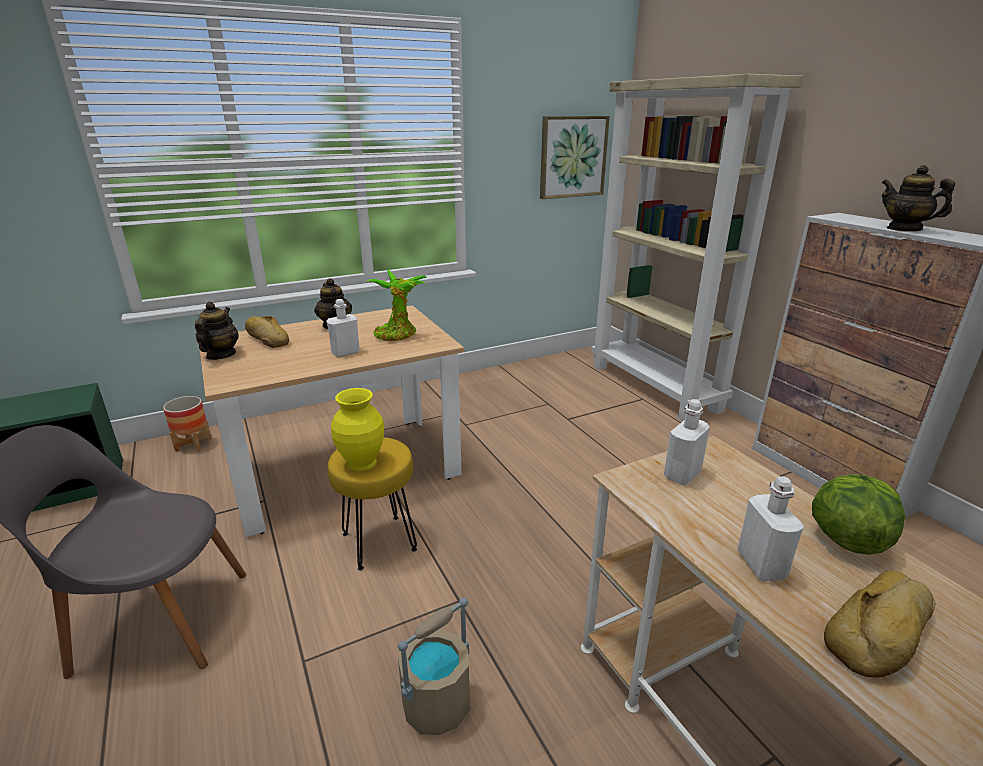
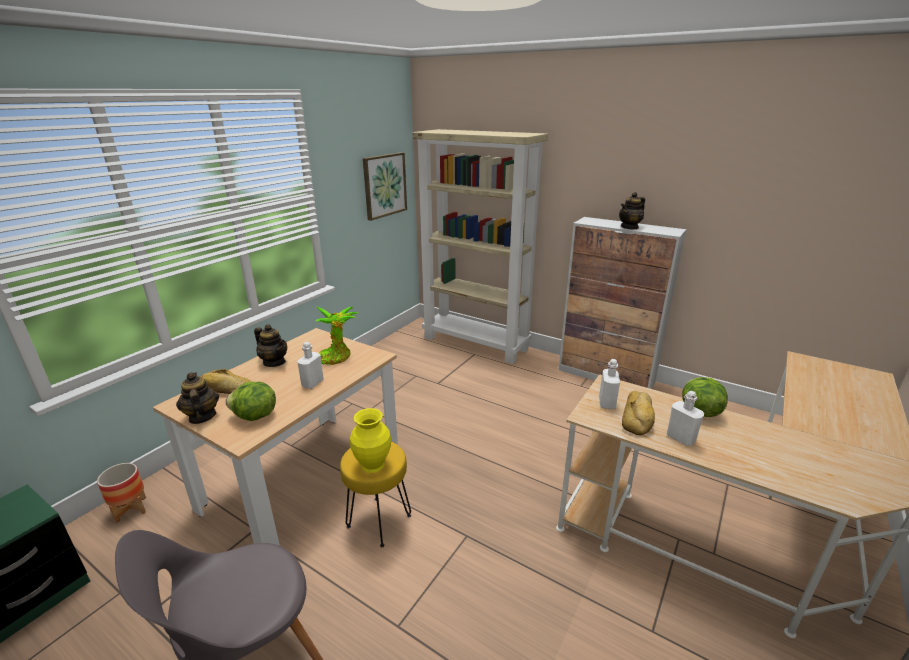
camera: 30 degrees left, 0 degrees up
(260, 367) = (255, 417): none -> lettuce
(436, 705) = (505, 604): beige bucket -> none
(882, 631) = (744, 450): bread -> bread (638, 417)
(904, 229) = (630, 227): teapot -> teapot turned 60 degrees counterclockwise

